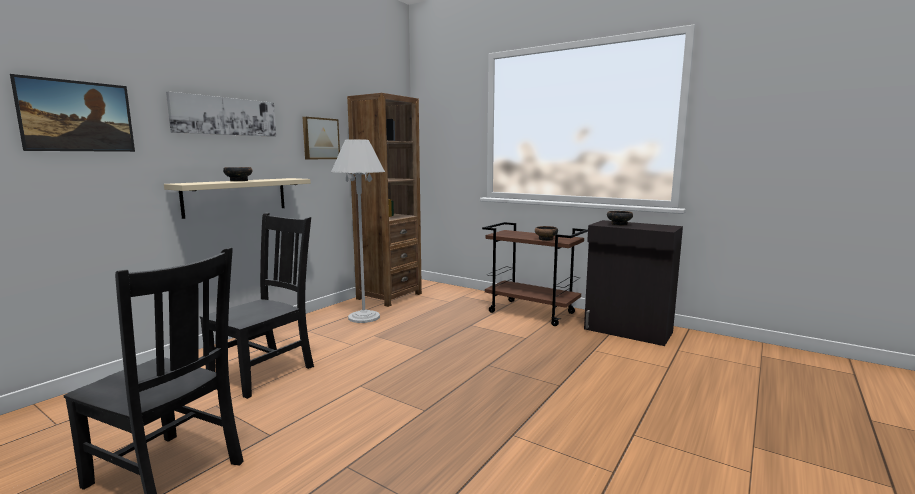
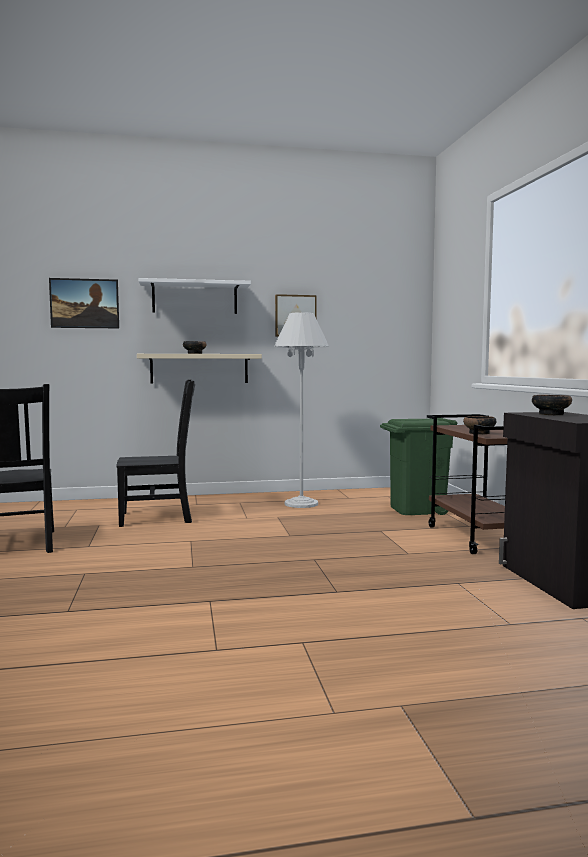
camera: 45 degrees right, 5 degrees down
(225, 116) = (195, 298): picture -> white shelf
(389, 296) = (362, 494): brown bookcase -> none
(452, 300) = (416, 509): none -> green trash can

